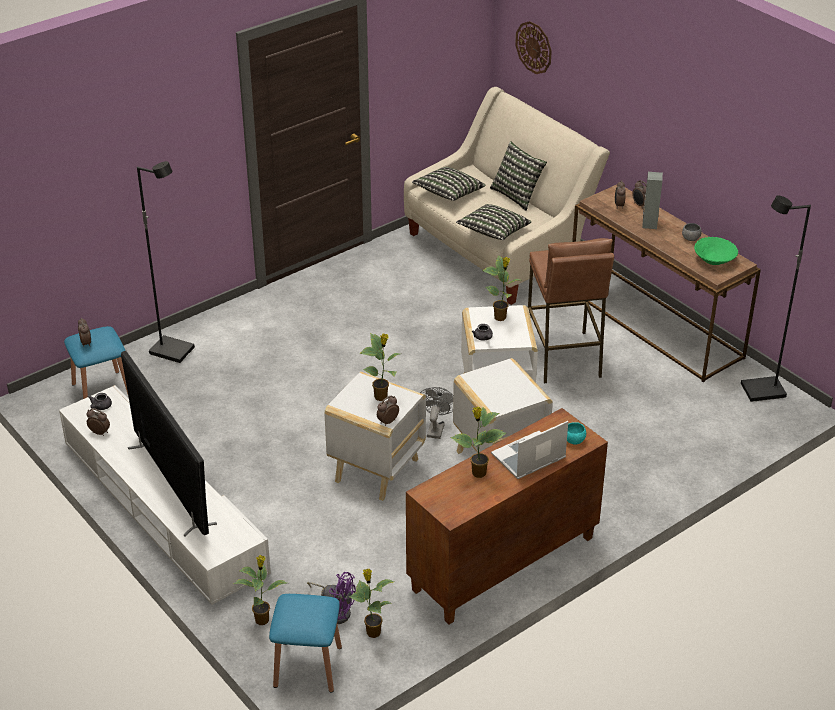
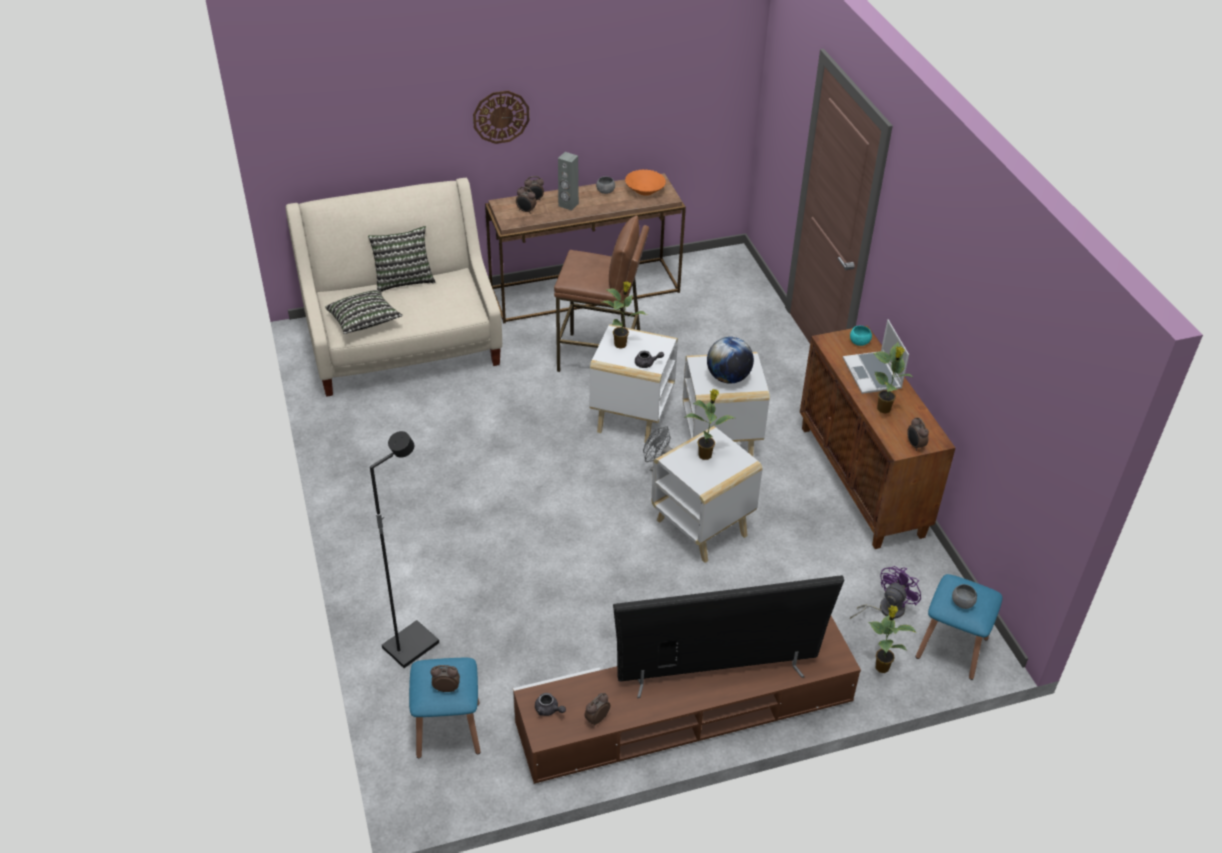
camera: 70 degrees left, 5 degrees up
(162, 506) = (684, 712): white tv stand -> brown tv stand
(295, 609) = (962, 603): none -> grey bowl
(372, 632) = (920, 590): potted plant -> none
(387, 421) = (745, 460): alarm clock -> alarm clock (914, 445)
(493, 232) = (456, 313): pillow -> none
(497, 388) = (728, 377): none -> globe
(534, 47) = (328, 134): wall clock -> wall clock (501, 116)
(714, 259) = (645, 190): green bowl -> orange bowl
(762, 391) = (709, 267): black floor lamp -> none

